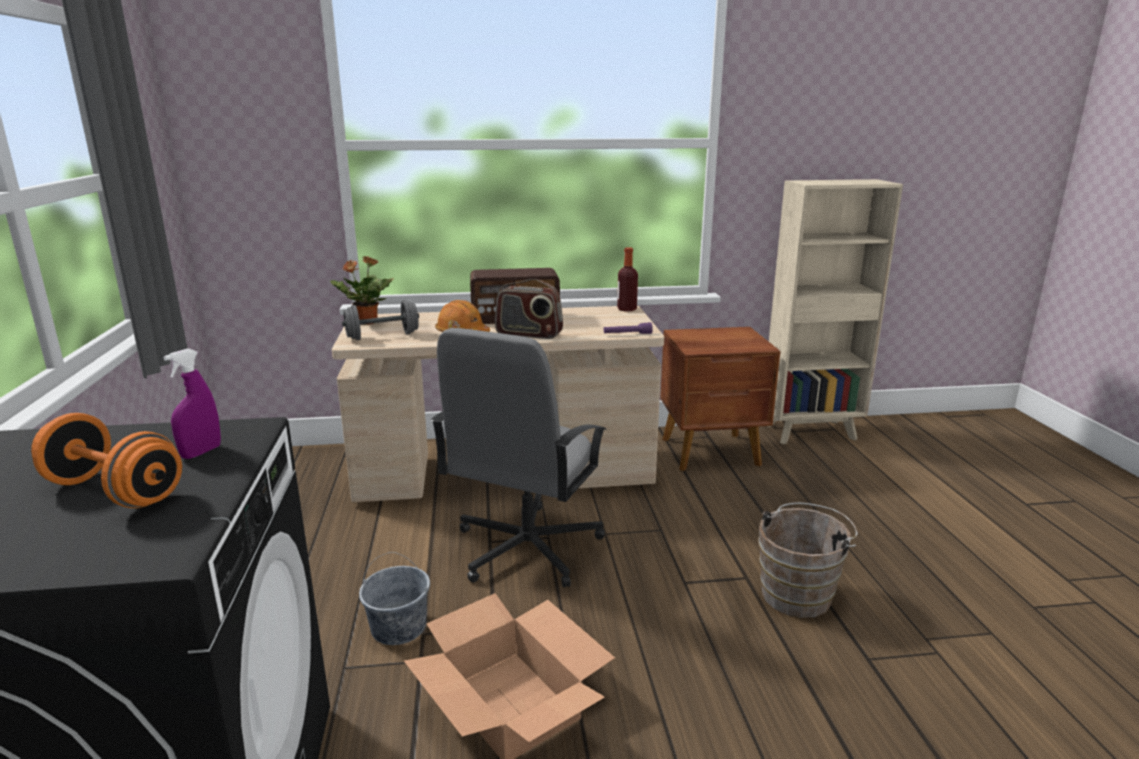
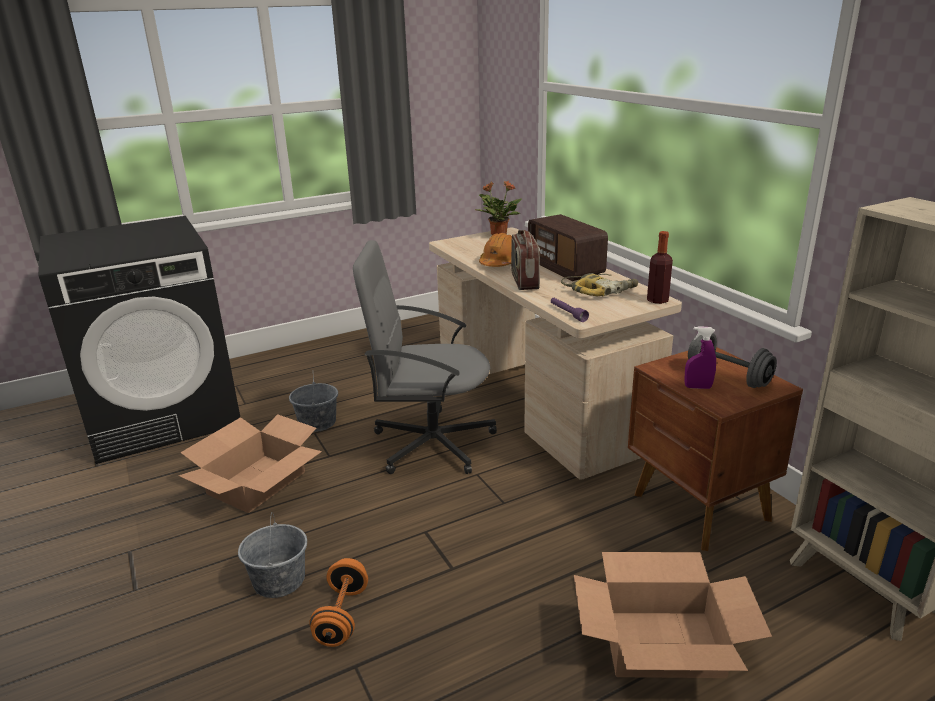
camera: 70 degrees right, 5 degrees up
(114, 491) = (118, 245): orange dumbbell -> orange dumbbell (342, 616)
(201, 452) = (159, 246): purple spray bottle -> purple spray bottle (698, 387)
(382, 336) = (469, 245): grey dumbbell -> grey dumbbell (728, 377)
(585, 318) = (600, 290): none -> power drill
(729, 700) = (279, 580): none -> grey bucket
(799, 593) = (442, 608): brown bucket -> none
(852, 507) = (662, 643): none -> cardboard box

